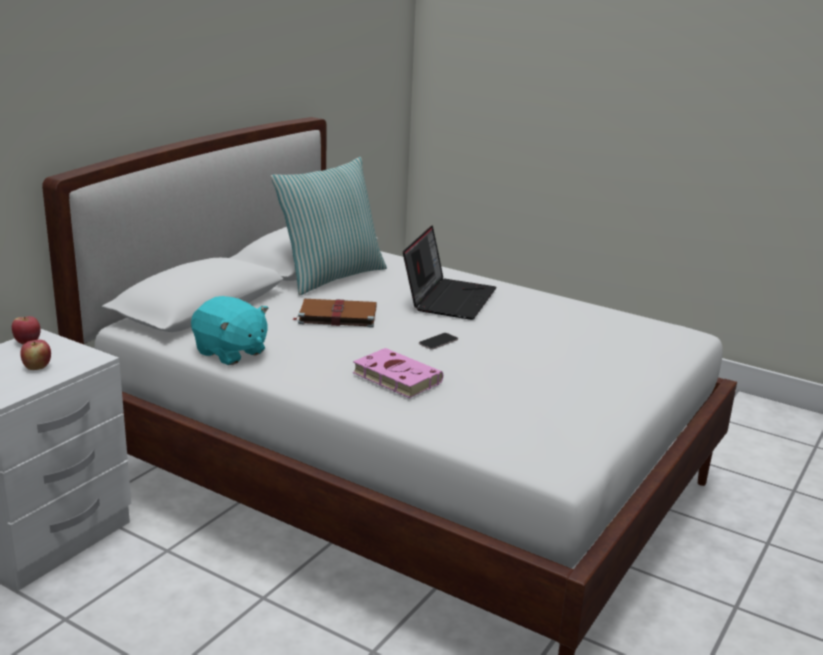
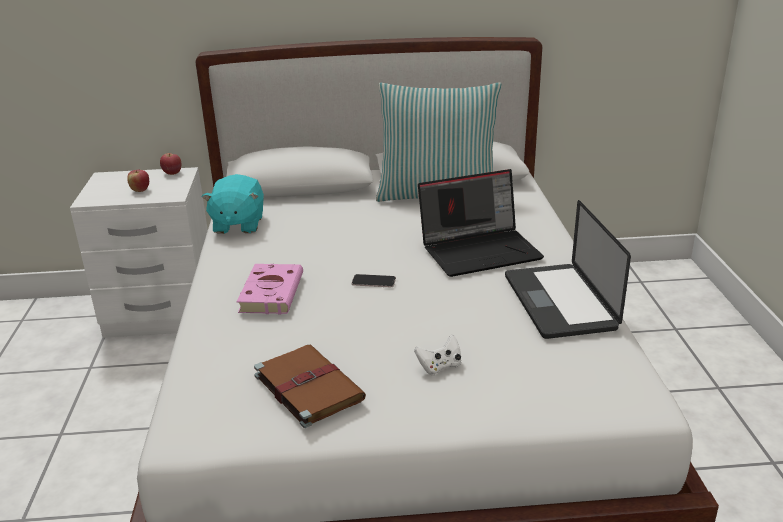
camera: 55 degrees right, 5 degrees up
(336, 316) = (360, 227): brown book -> brown book (307, 386)
(556, 308) = (559, 302): none -> laptop
(585, 364) = (439, 366): none -> white game controller

